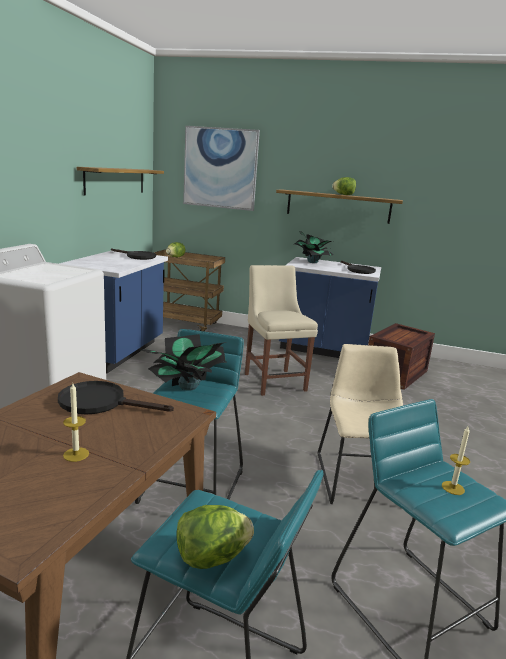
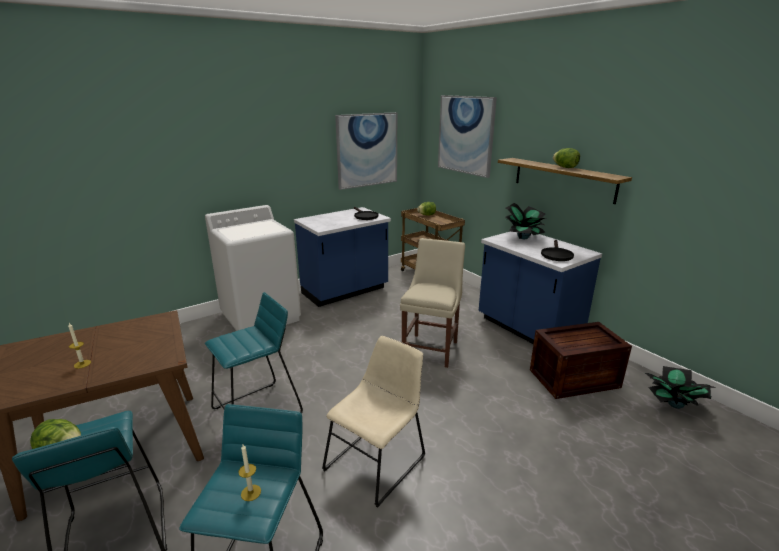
camera: 40 degrees right, 5 degrees up
(101, 403) = (147, 335): black frying pan -> none
(115, 181) = (367, 150): shelf -> picture
(187, 387) = (242, 338): potted plant -> potted plant (674, 405)

